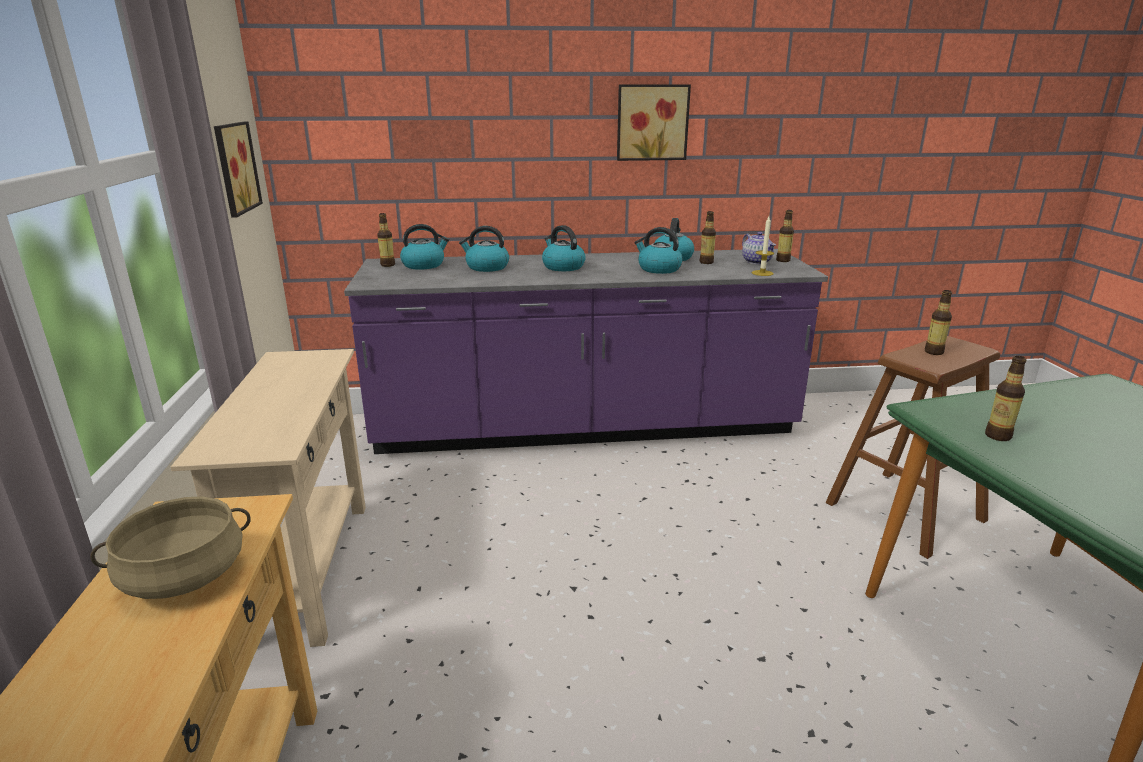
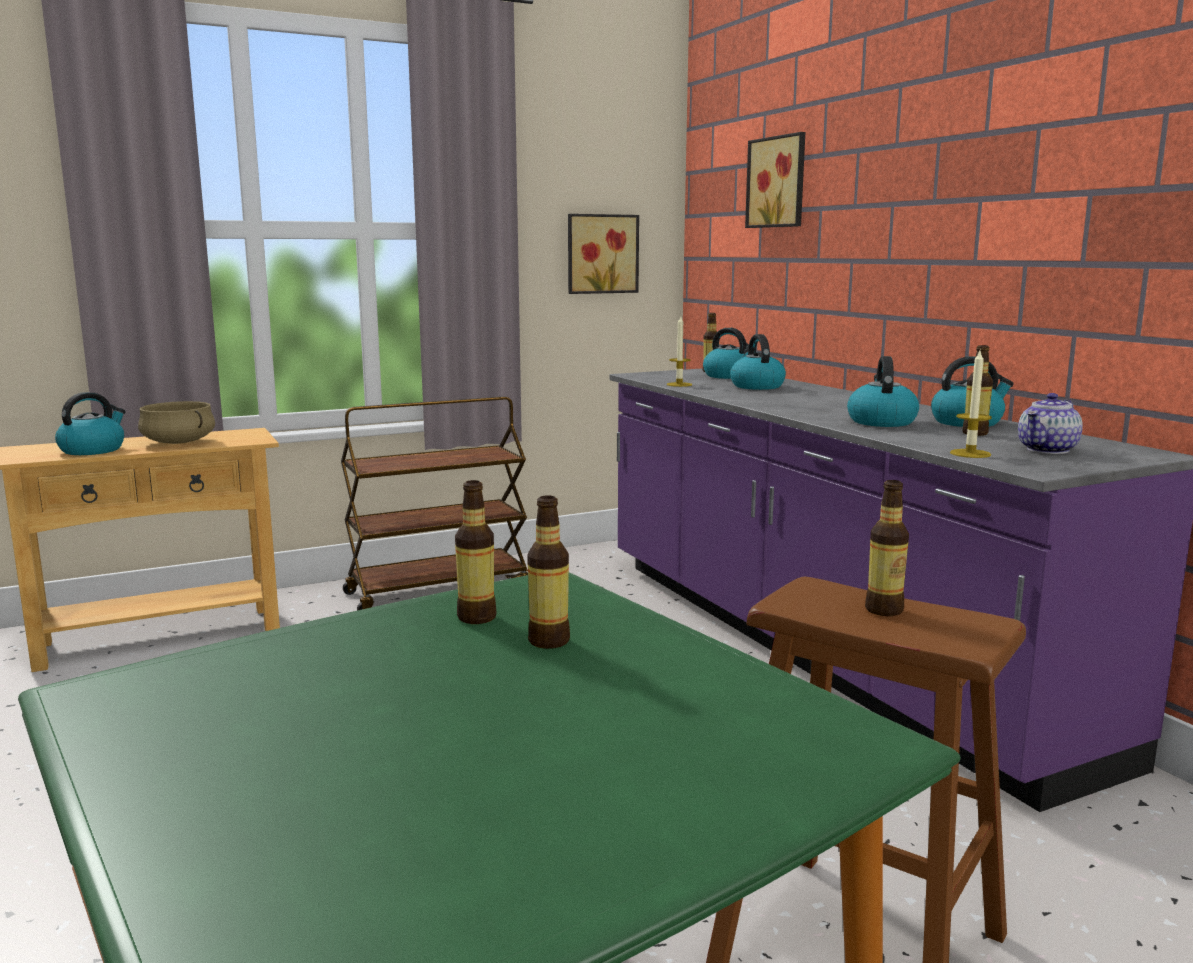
camera: 70 degrees right, 10 degrees down
(310, 569) = (438, 591): beige console table -> brown cart
(447, 281) = (679, 384): none -> candle
(562, 267) = (811, 400): kettle -> kettle (93, 450)
(652, 122) = (1003, 206): picture -> picture (779, 182)
(783, 260) = (1097, 459): bottle -> bottle (549, 641)

